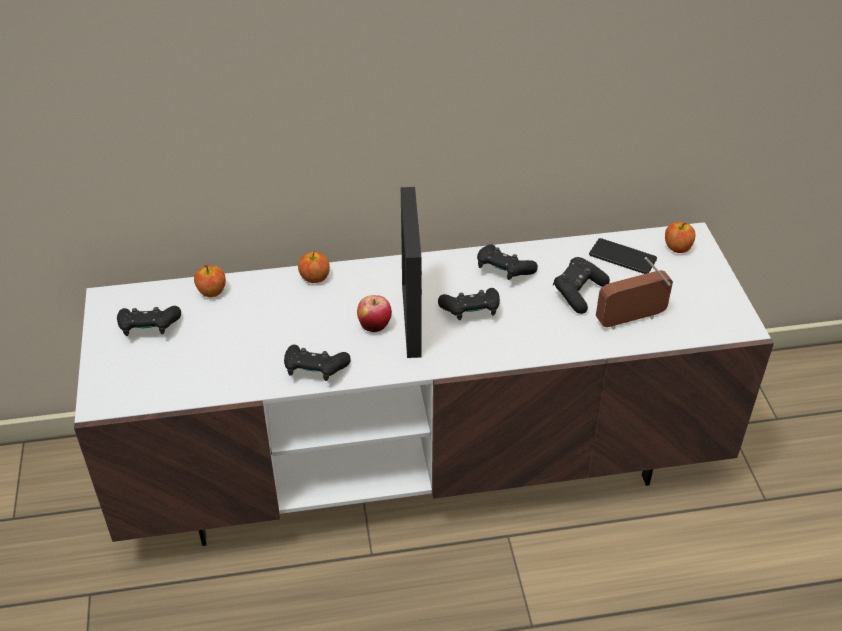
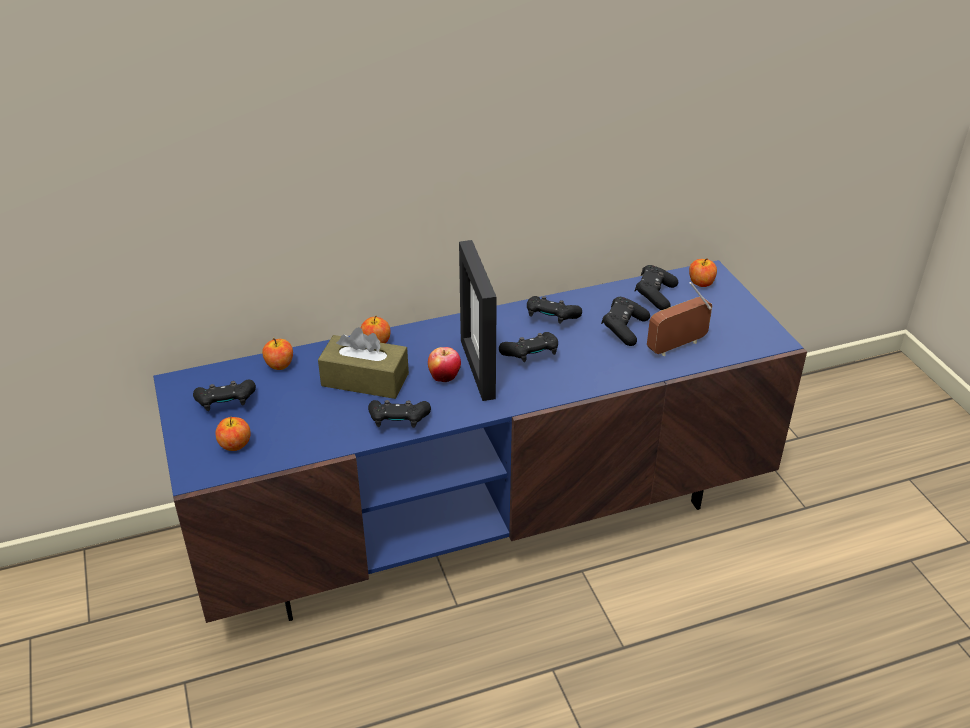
camera: 10 degrees left, 5 degrees down
(147, 375) = (235, 445): none -> apple
(293, 319) = (365, 380): none -> brown tissue box
(420, 462) = (484, 516): white tv stand -> blue tv stand
(622, 257) = (655, 295): phone -> black game controller

